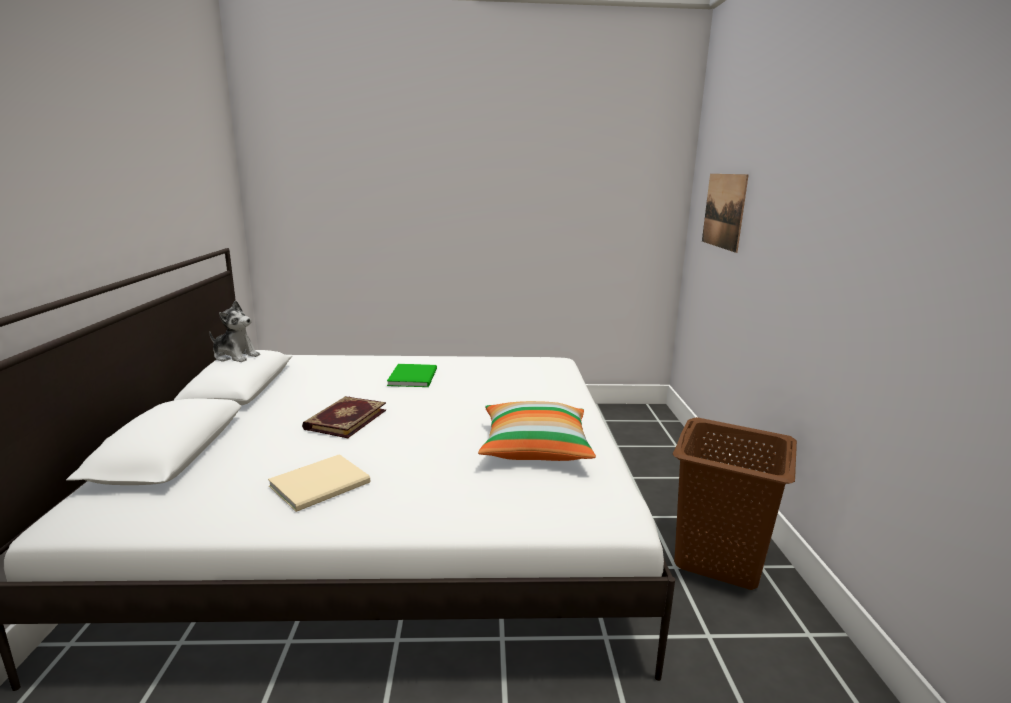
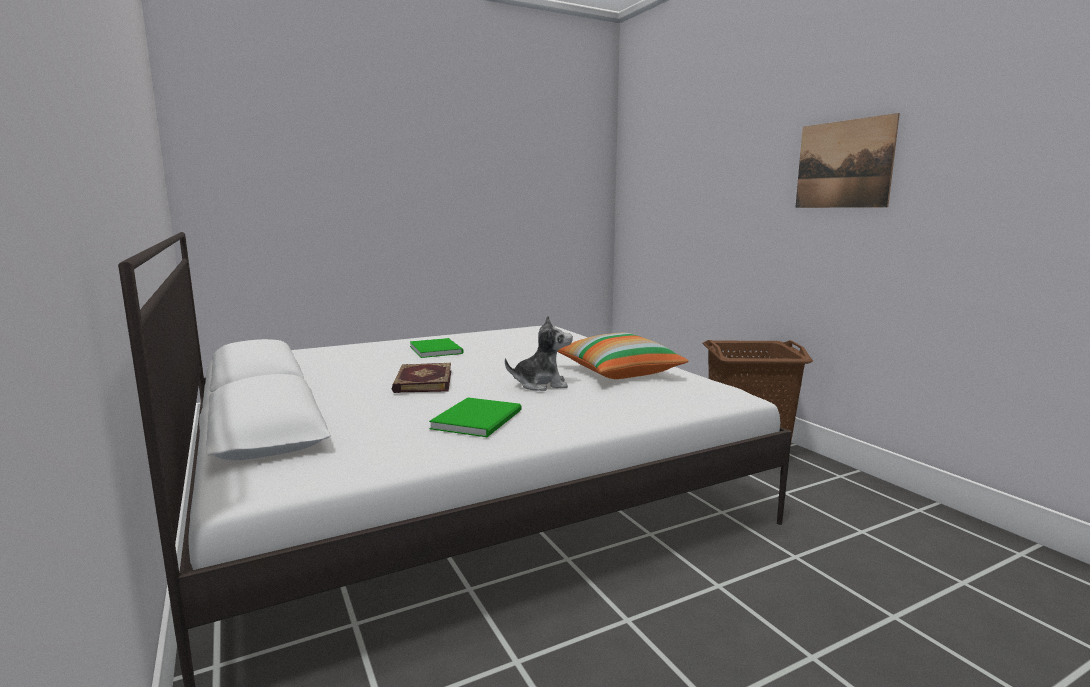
camera: 25 degrees left, 5 degrees down
(235, 356) = (246, 344): plush toy -> plush toy (541, 384)
(323, 484) = (480, 419): beige book -> green book
(723, 211) = (663, 184): picture -> picture (843, 164)

